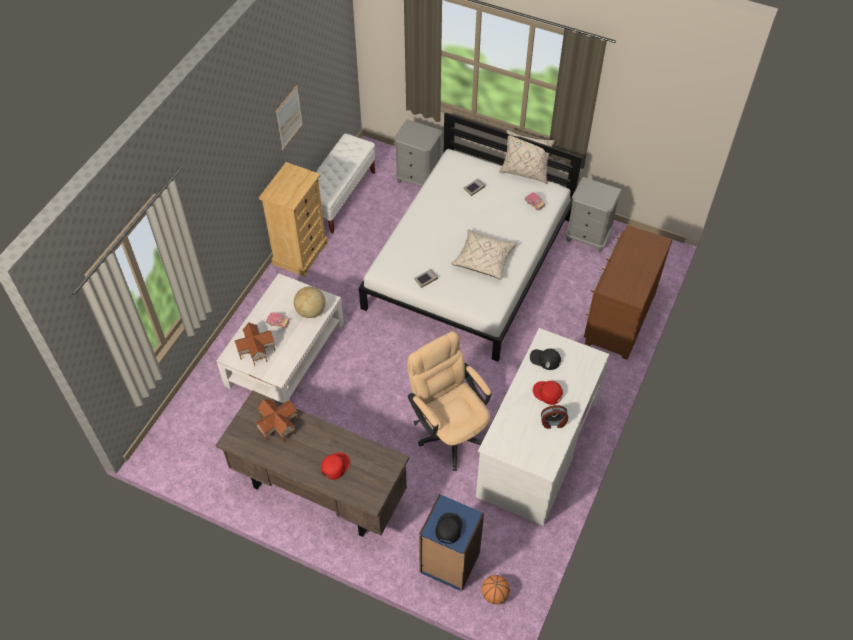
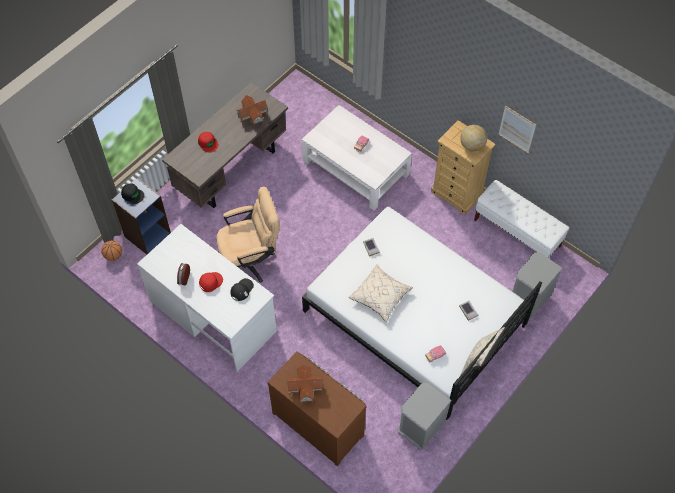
camera: 105 degrees right, 5 degrees up
(255, 349) = (341, 128): toy house -> toy house (306, 388)
(310, 311) = (366, 167): globe -> globe (472, 146)

